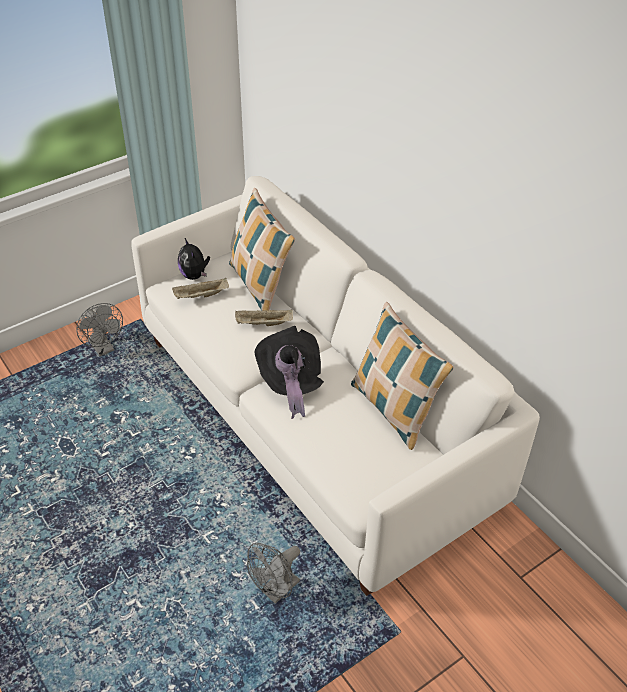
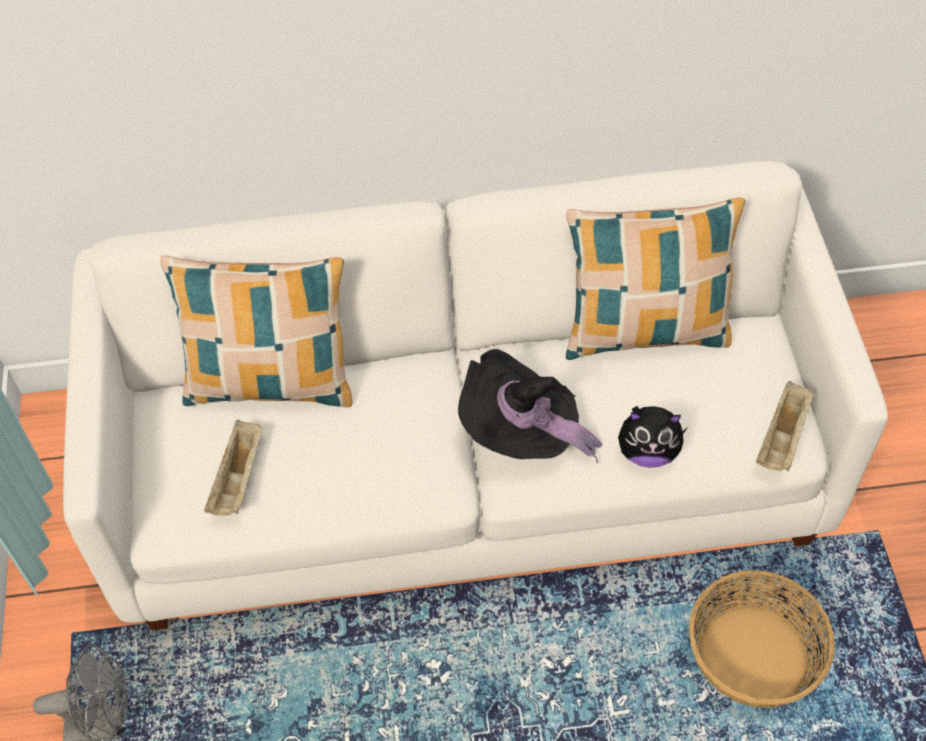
camera: 60 degrees left, 10 degrees up
(194, 275) = (166, 470): plush toy -> plush toy (647, 452)
(263, 324) = (373, 415): beige tray -> beige tray (782, 438)
(276, 591) = (753, 654): grey fan -> basket

